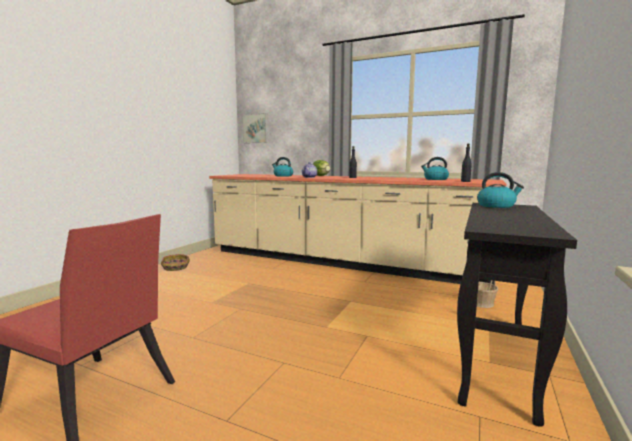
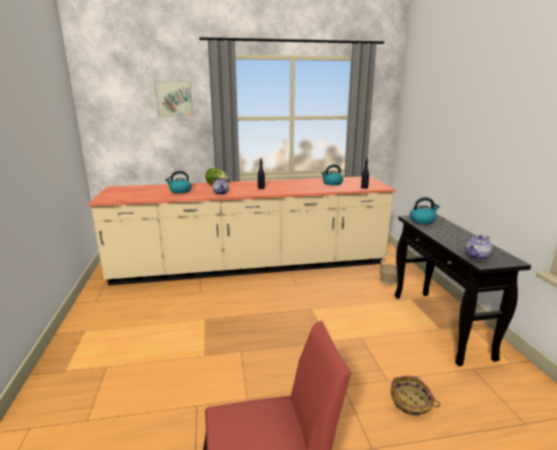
camera: 35 degrees left, 10 degrees up
(175, 268) = (91, 326): basket -> basket (411, 403)
(256, 128) = (109, 128): picture -> picture (174, 99)
(494, 225) = (477, 256): none -> teapot

